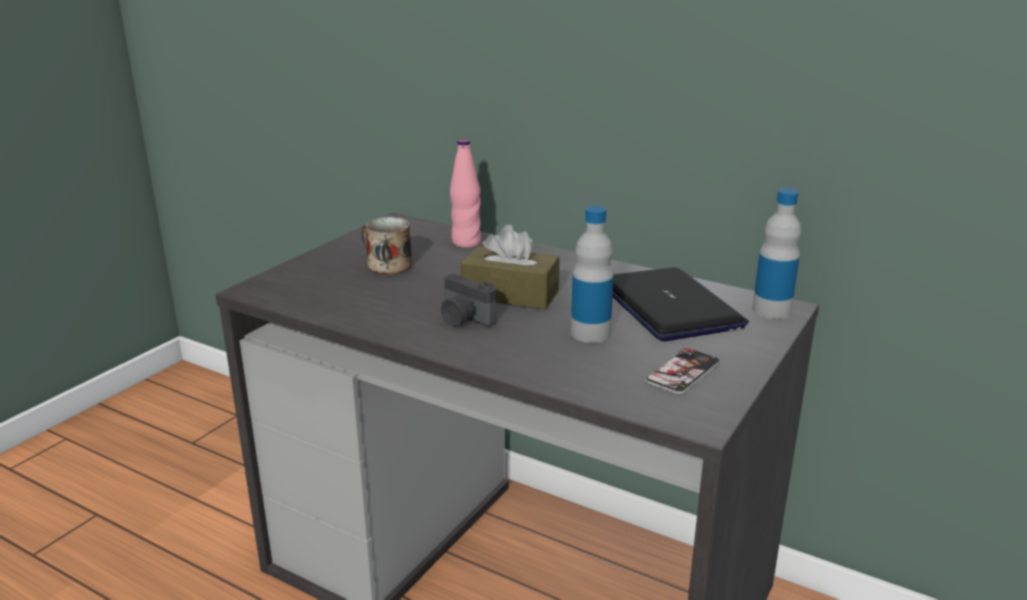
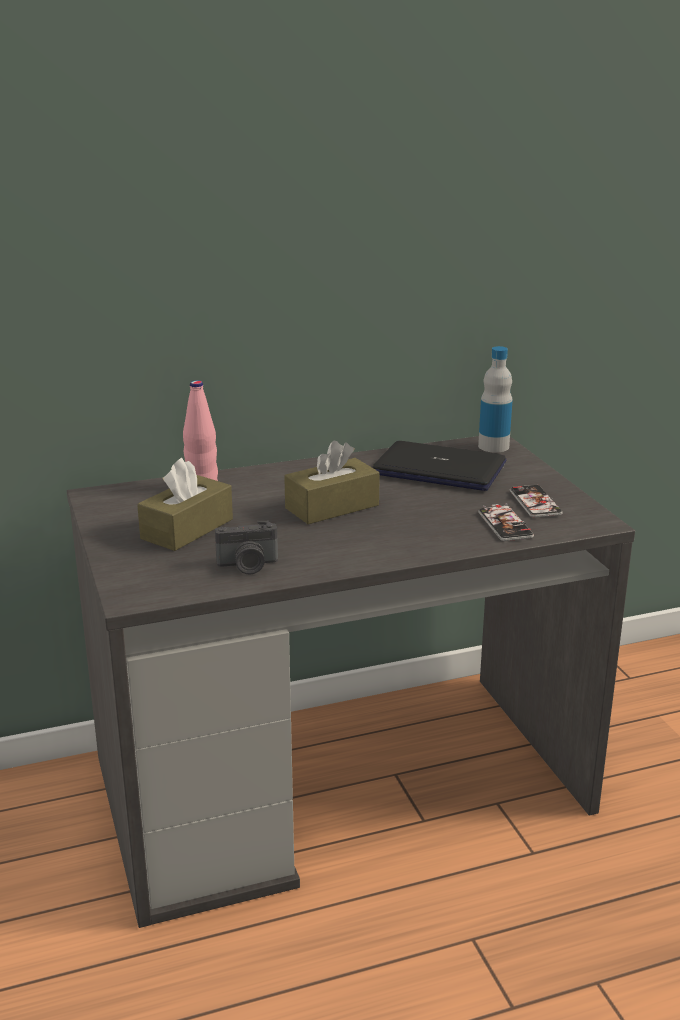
camera: 50 degrees left, 0 degrees up
(387, 264) = (187, 529): mug -> brown tissue box
(464, 319) = (347, 536): camera -> camera (248, 565)
(590, 333) = (439, 506): bottle -> none
(605, 375) = (505, 525): none -> phone

